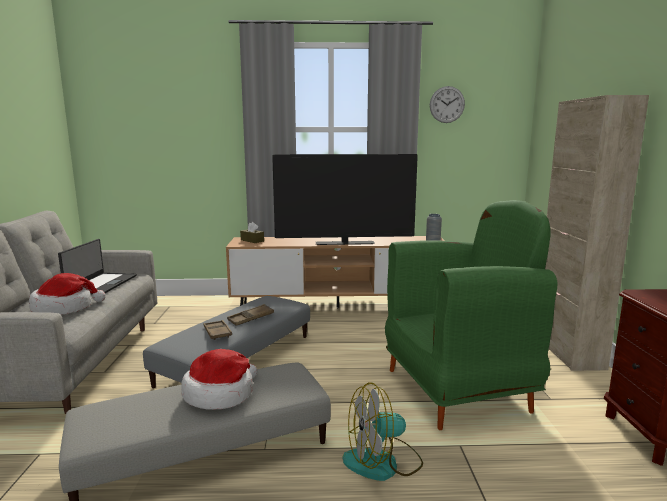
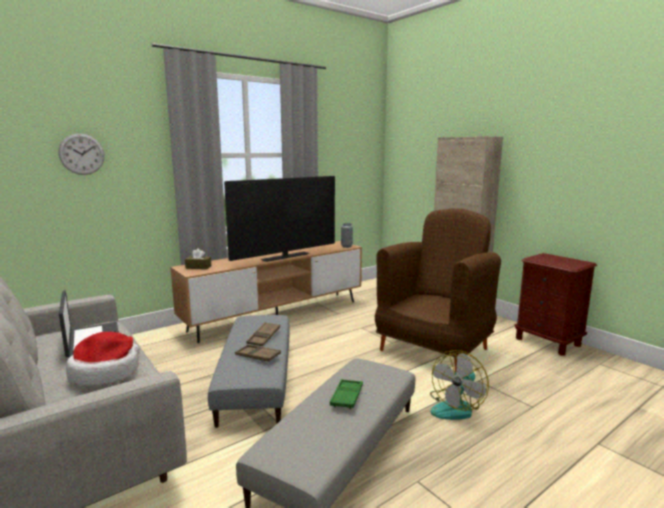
camera: 35 degrees left, 0 degrees up
(220, 393) = (346, 397): hat -> green tray
(447, 104) = (333, 134): wall clock -> wall clock (82, 154)
(458, 390) = (434, 349): green armchair -> brown armchair

